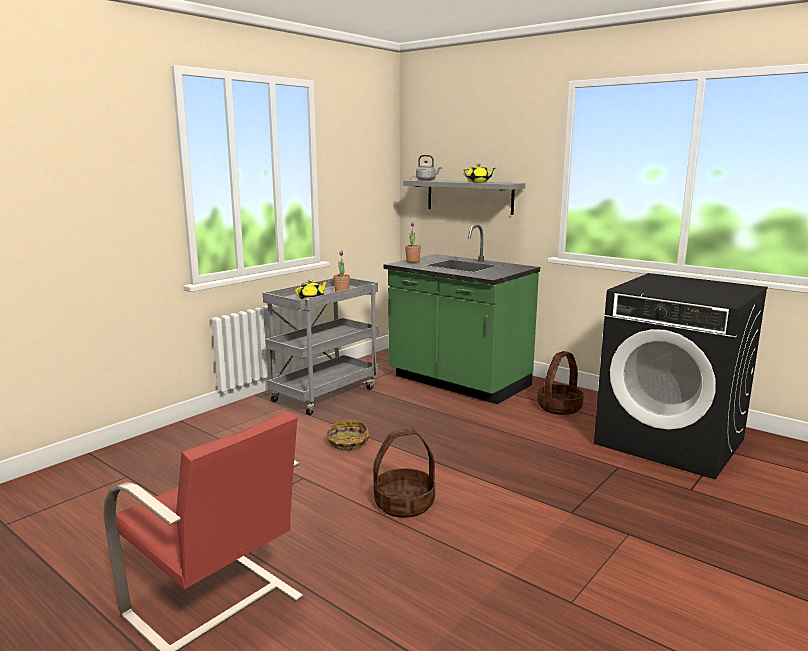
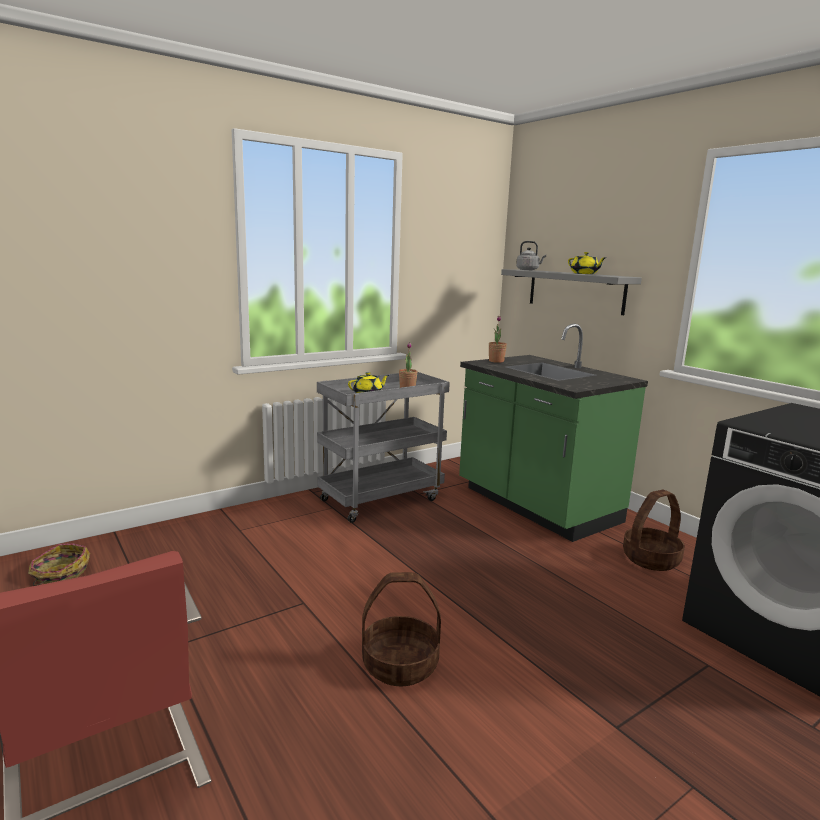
camera: 15 degrees right, 0 degrees up
(347, 443) = (374, 565): basket -> basket (60, 574)

